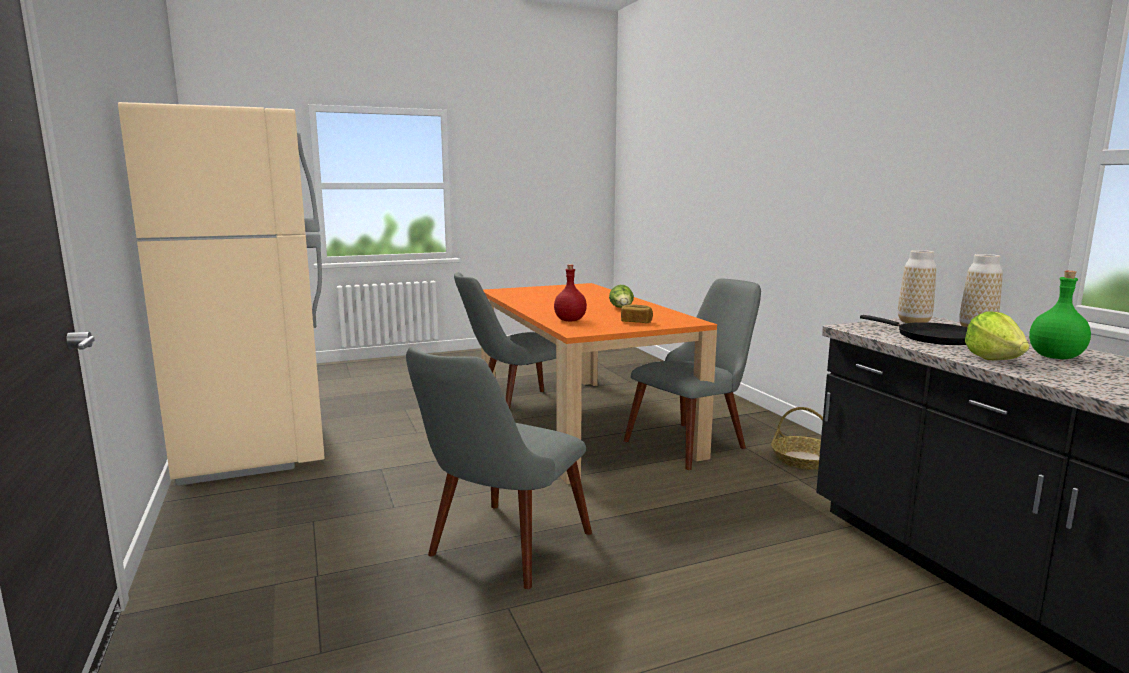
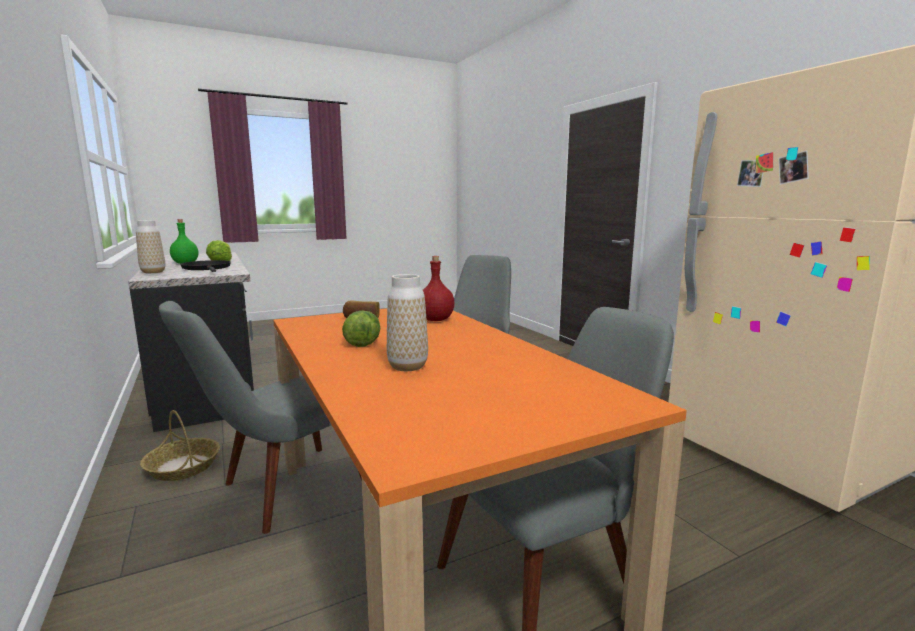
camera: 175 degrees right, 0 degrees up
(913, 322) = (171, 275): vase -> vase (407, 366)

